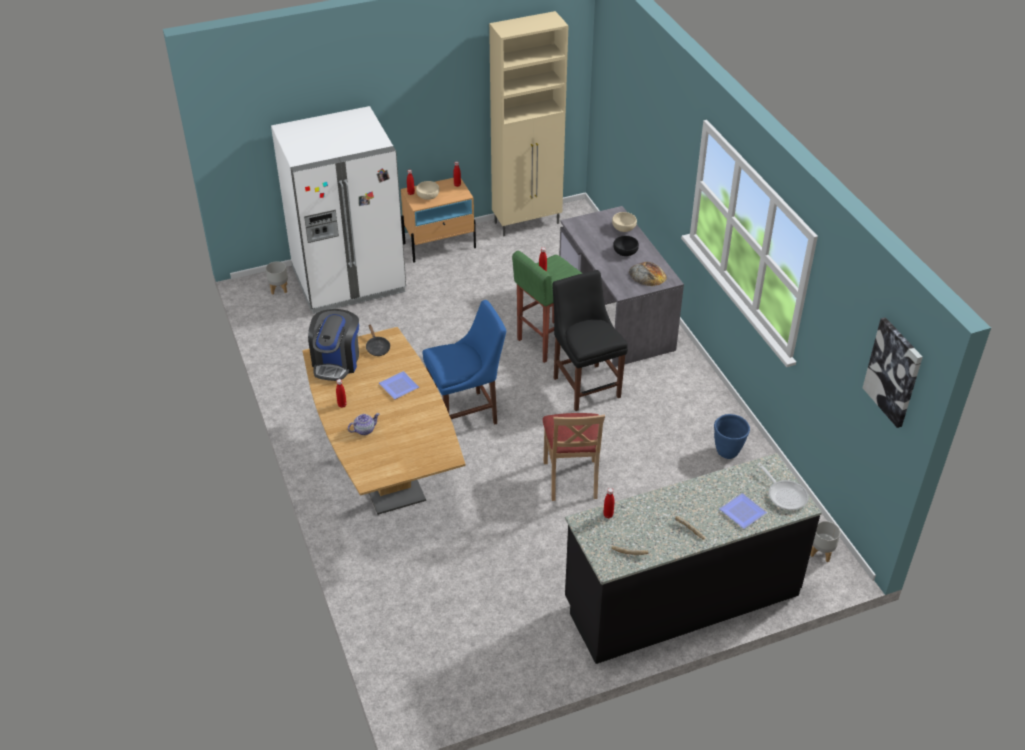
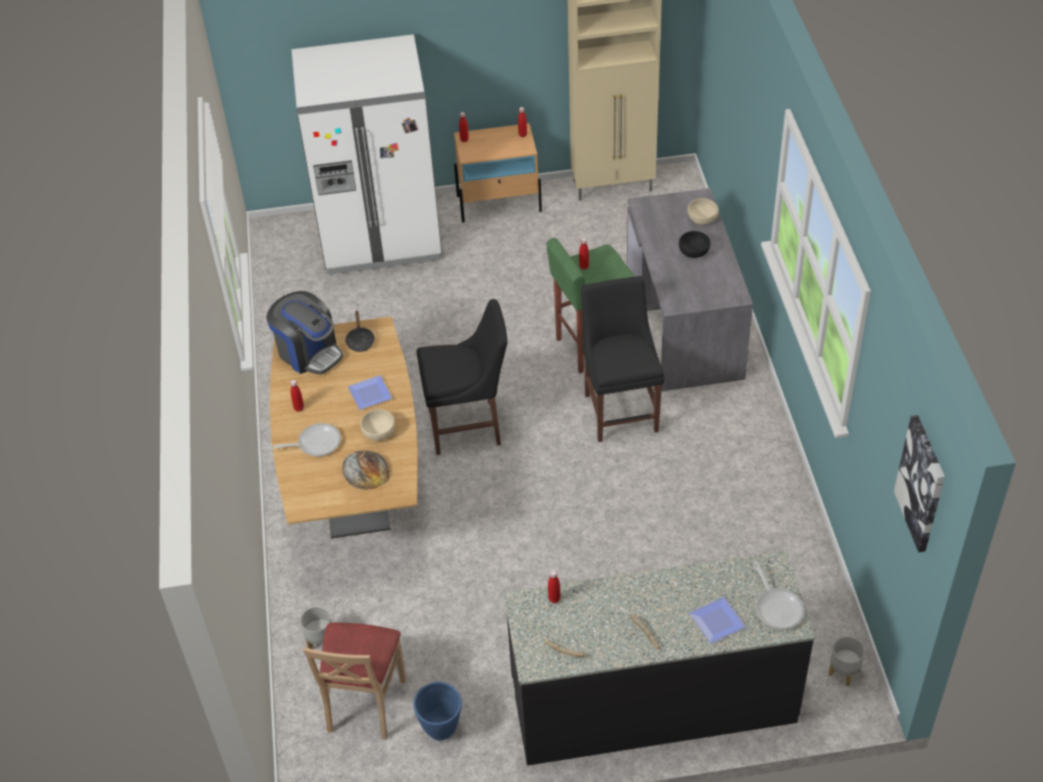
camera: 15 degrees right, 5 degrees up
(279, 289) = (298, 238): grey planter -> grey planter (321, 641)
(336, 362) = (308, 352): coffee machine -> coffee machine turned 75 degrees counterclockwise
(364, 430) = (315, 443): teapot -> frying pan
(428, 196) = (483, 145): beige bowl -> beige bowl (379, 431)
(467, 414) = (469, 427): blue chair -> black chair
(571, 479) = (567, 528): beige chair -> beige chair (364, 703)
(647, 275) = (711, 286): bread -> bread (366, 470)
(727, 452) = (768, 523): blue planter -> blue planter (441, 729)

